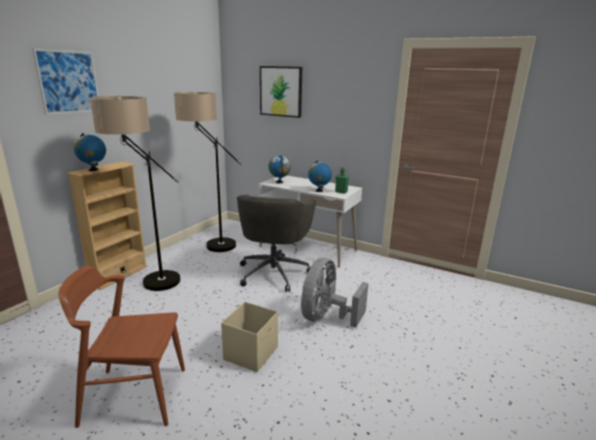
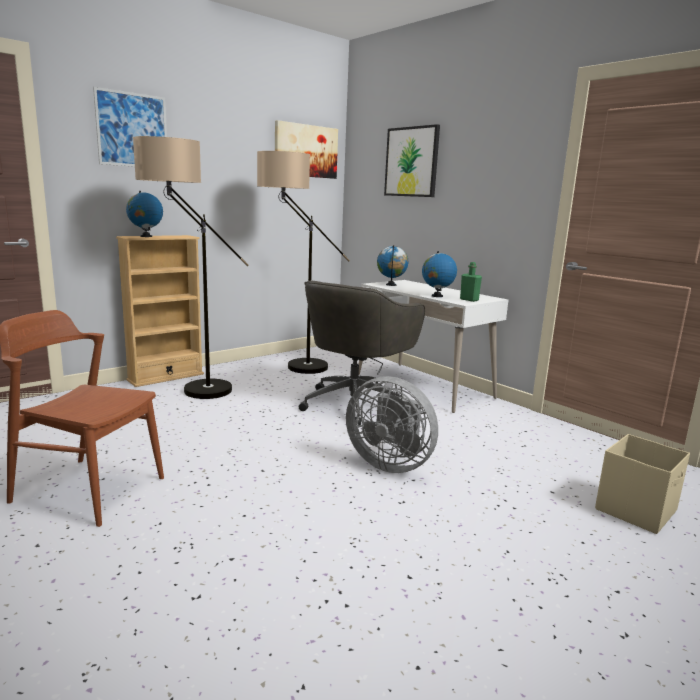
camera: 20 degrees right, 5 degrees down
(196, 82) = (305, 151): none -> picture
(251, 353) = (257, 479): beige storage box -> beige storage box (636, 510)
(326, 317) = (390, 463): grey fan -> grey fan turned 105 degrees counterclockwise

